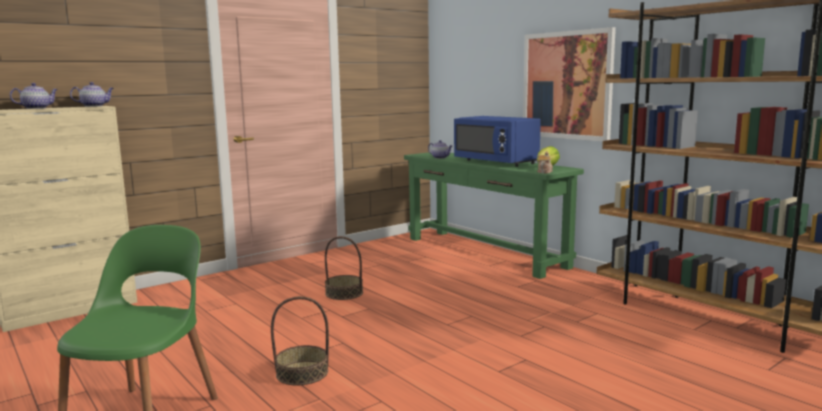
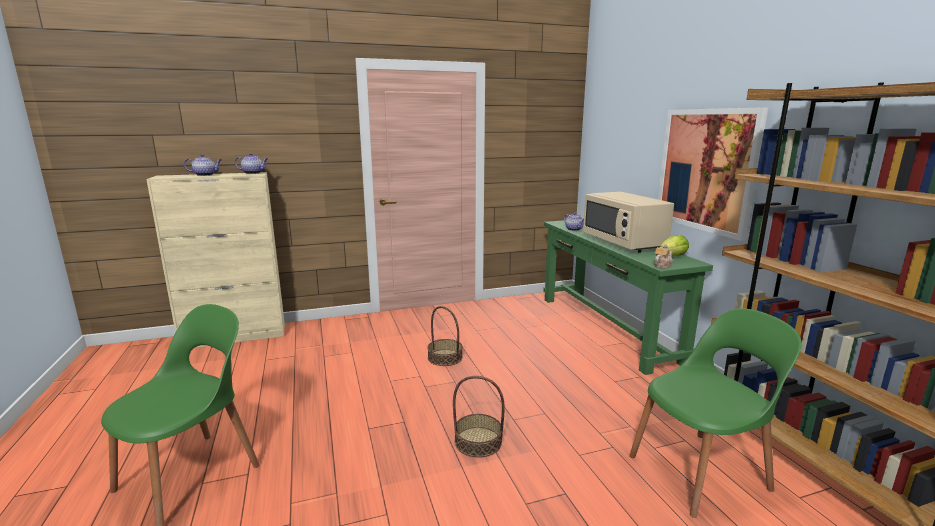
camera: 20 degrees right, 5 degrees up
(302, 373) = (345, 453): basket -> basket (478, 441)
(496, 162) = (623, 243): blue microwave -> beige microwave
(619, 328) = (701, 471): none -> green chair

